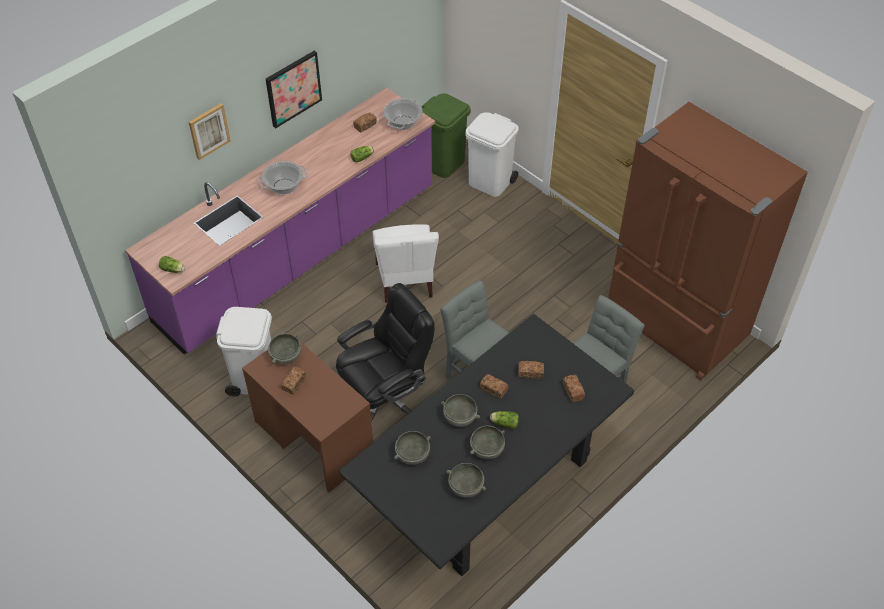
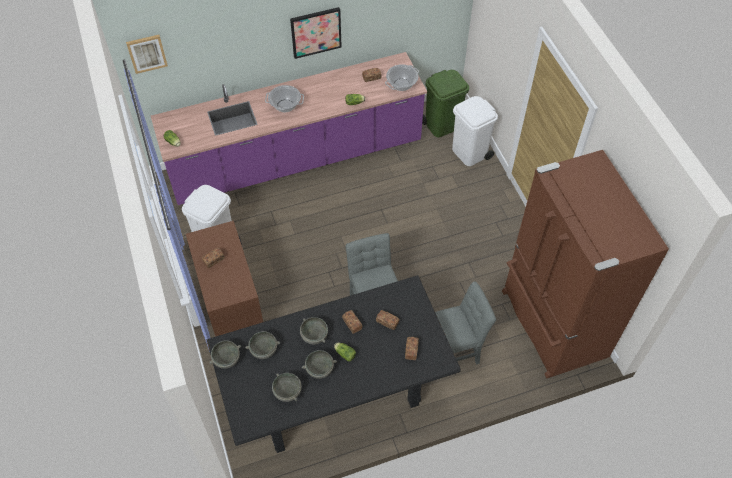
camera: 25 degrees right, 5 degrees up
(208, 130) = (233, 46): picture -> picture (147, 53)
(285, 356) = (219, 237): grey bowl -> grey bowl (226, 359)
(386, 398) = (298, 293): black office chair -> none
(405, 280) = (362, 208): white chair -> none

